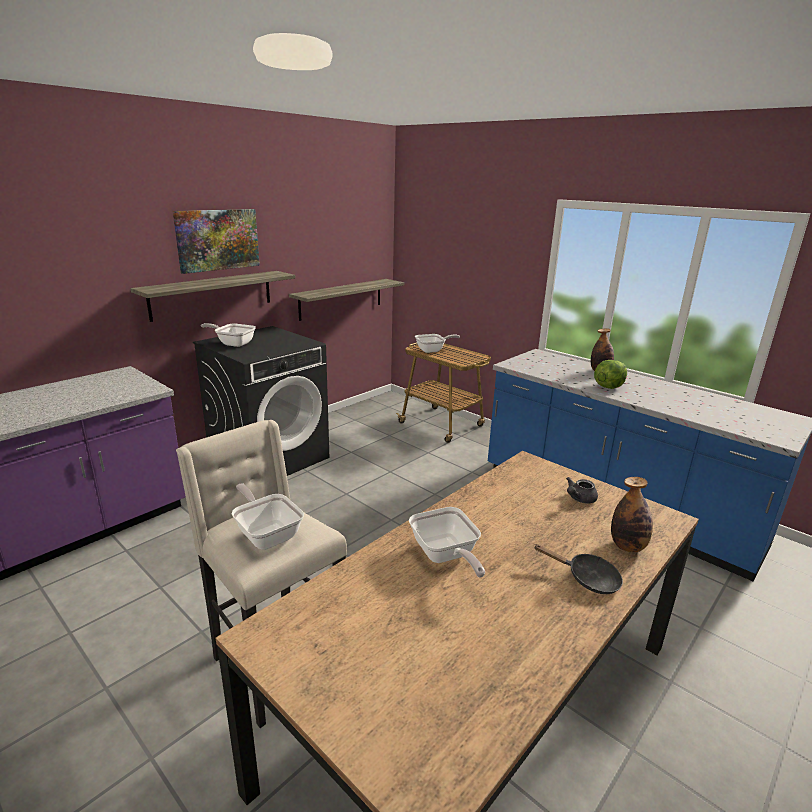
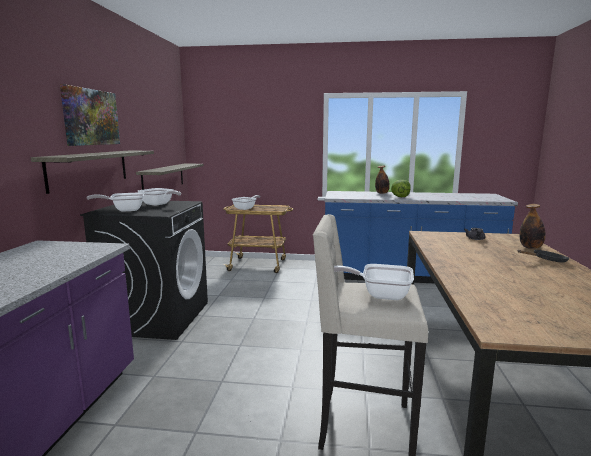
camera: 35 degrees left, 10 degrees down
(445, 556) = (484, 272): frying pan -> frying pan (159, 204)

